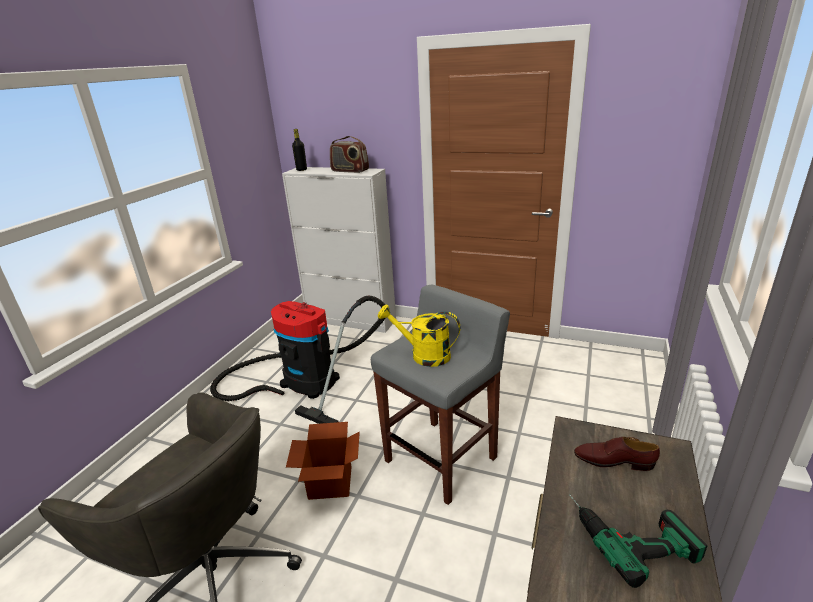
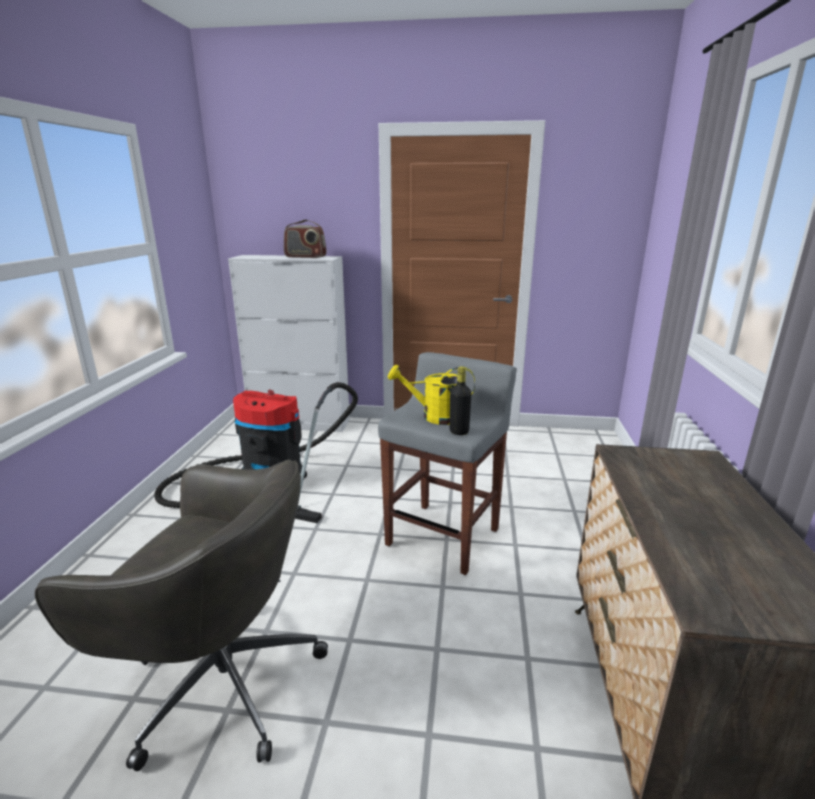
camera: 15 degrees left, 5 degrees down
(301, 170) = (249, 256): black bottle -> black bottle (459, 431)
(330, 482) = (332, 571): cardboard box -> none
(613, 461) = (666, 469): brown shoe -> none
(627, 531) = (708, 513): power drill -> none

